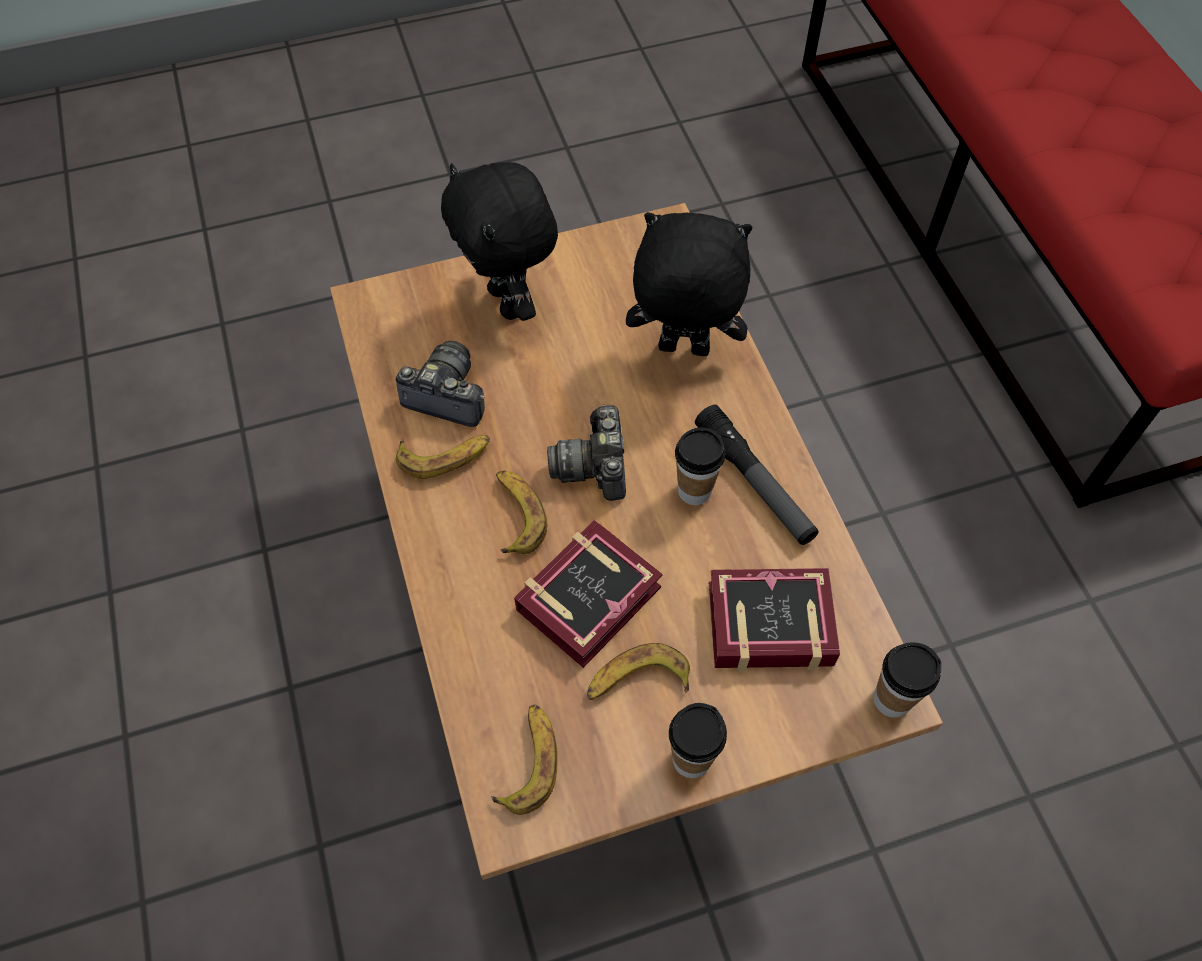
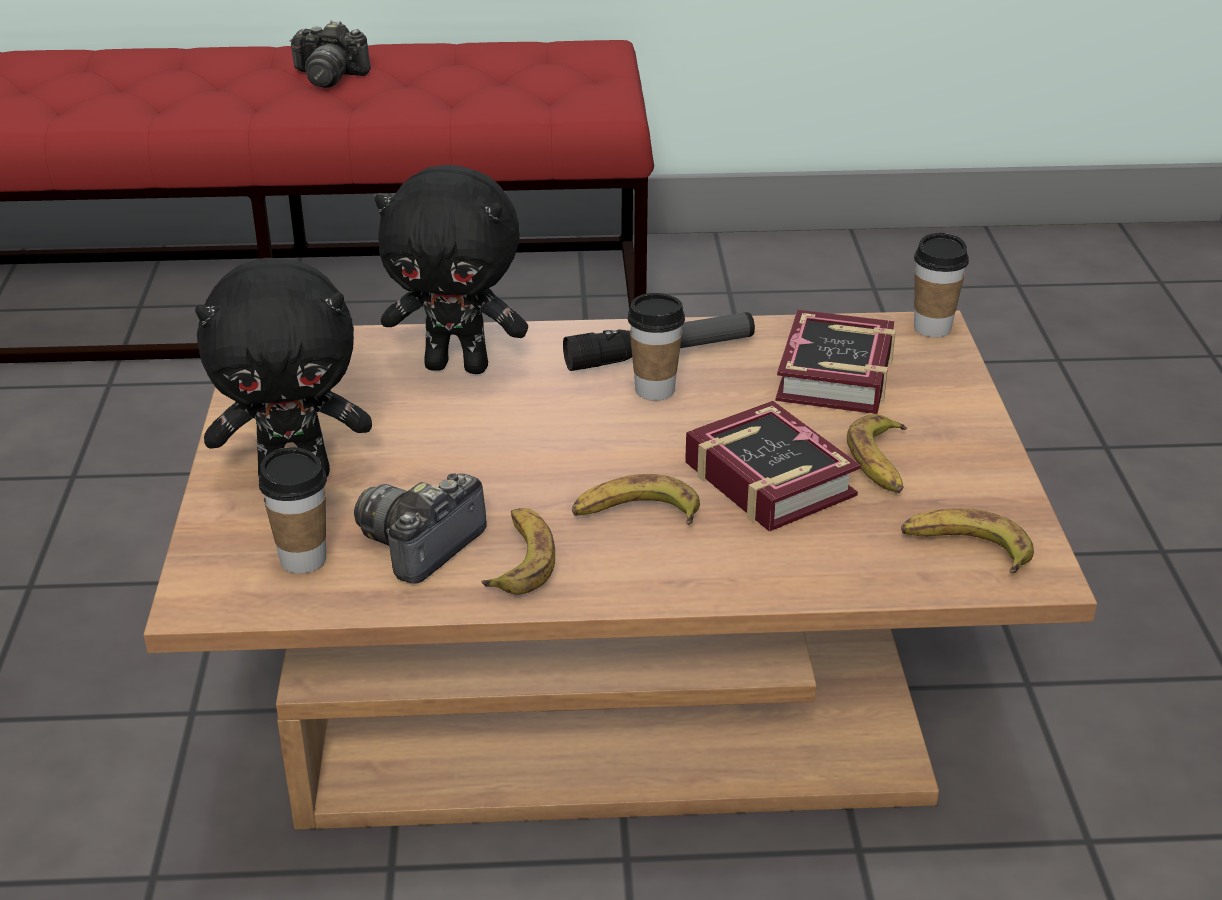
camera: 75 degrees left, 25 degrees down
(594, 466) = (590, 449): camera -> camera (329, 77)
(682, 351) = (458, 366): black plush toy -> black plush toy turned 105 degrees counterclockwise
(691, 759) = (977, 445): cup -> cup (303, 559)

